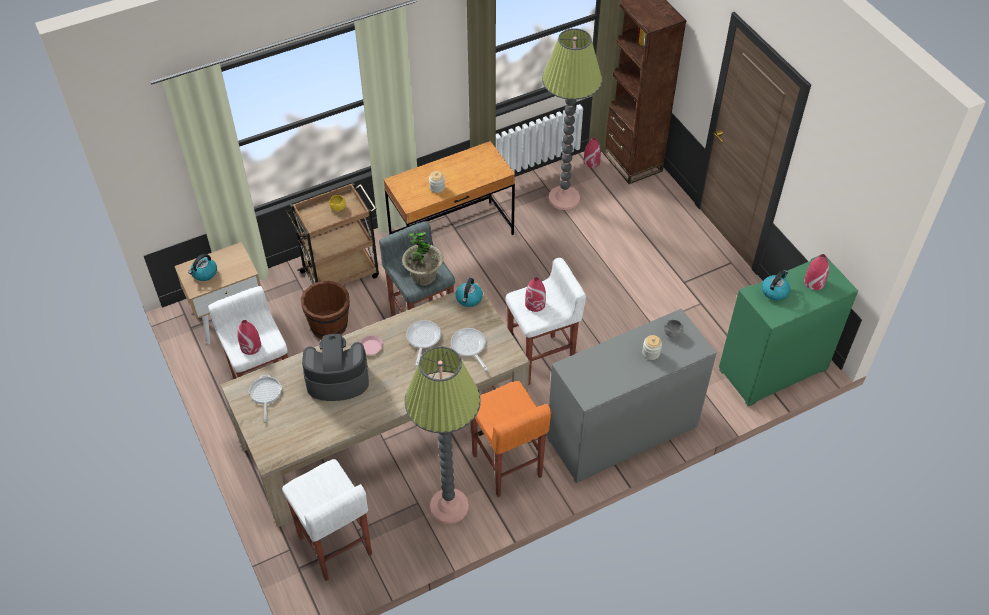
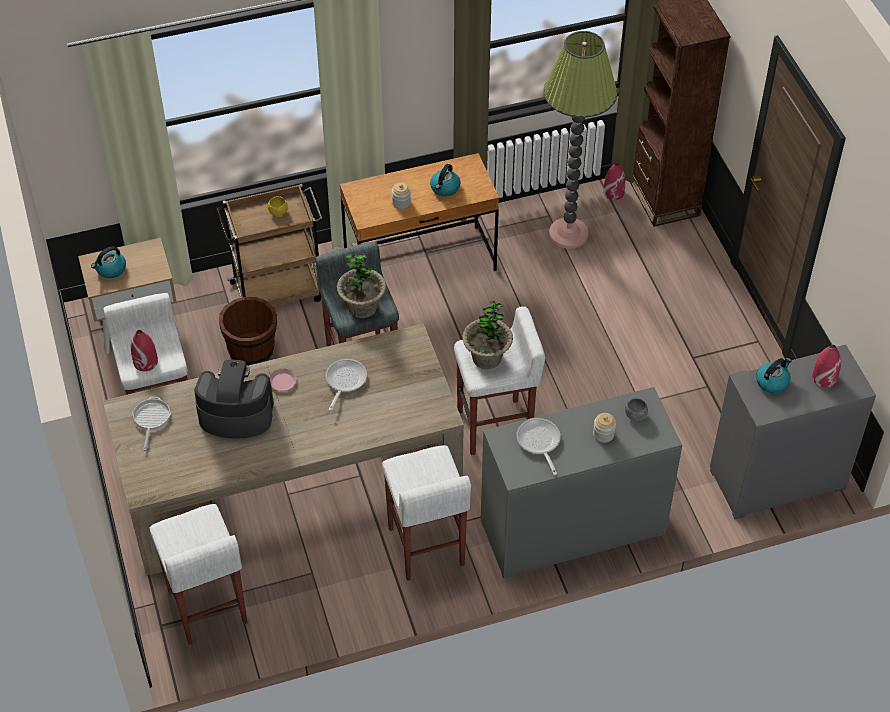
camera: 10 degrees right, 0 degrees up
(449, 506) = (347, 583): floor lamp -> none
(469, 299) = (409, 341): kettle -> kettle (445, 188)
(469, 347) = (397, 398): frying pan -> frying pan (539, 443)
(506, 467) = (425, 547): orange stool -> white stool
(535, 304) = (487, 358): red vase -> potted plant
(773, 370) = (777, 480): green cabinet -> grey cabinet

